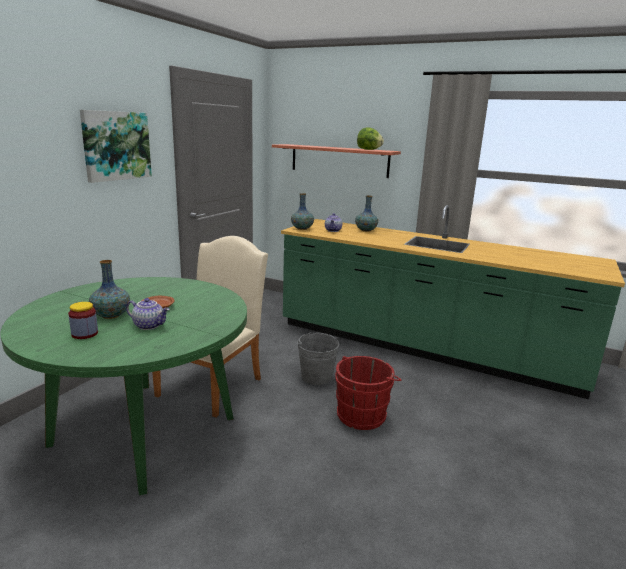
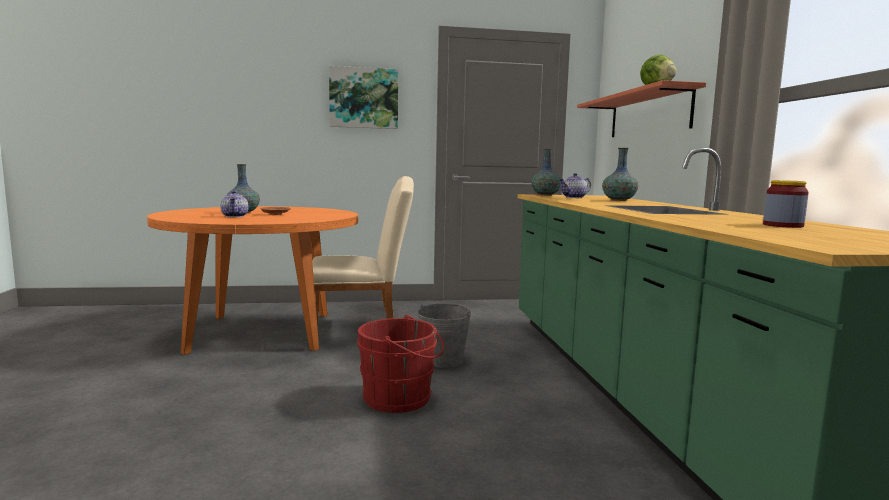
camera: 55 degrees right, 10 degrees down
(85, 334) = (203, 213): jar -> jar (783, 225)
(144, 430) = (263, 332): green dining table -> orange dining table

